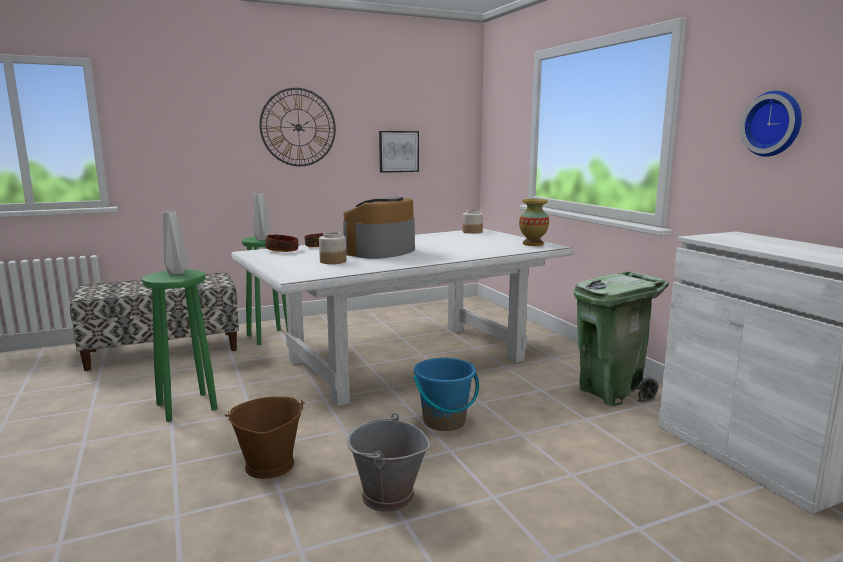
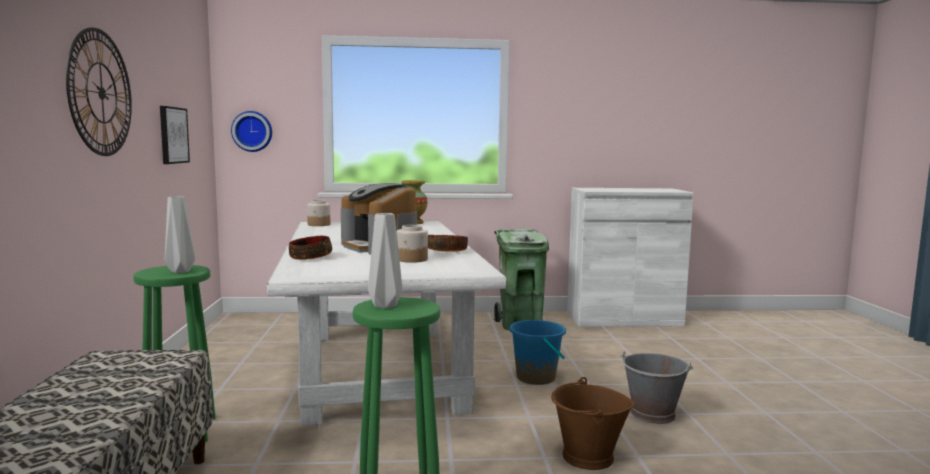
camera: 70 degrees left, 5 degrees down
(282, 251) = (309, 268): bowl -> bowl (447, 251)
(773, 124) = (585, 119): wall clock -> wall clock (252, 131)

